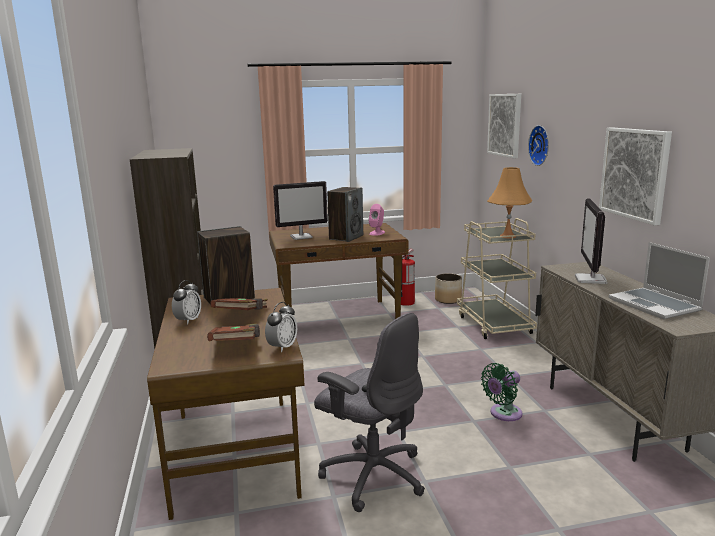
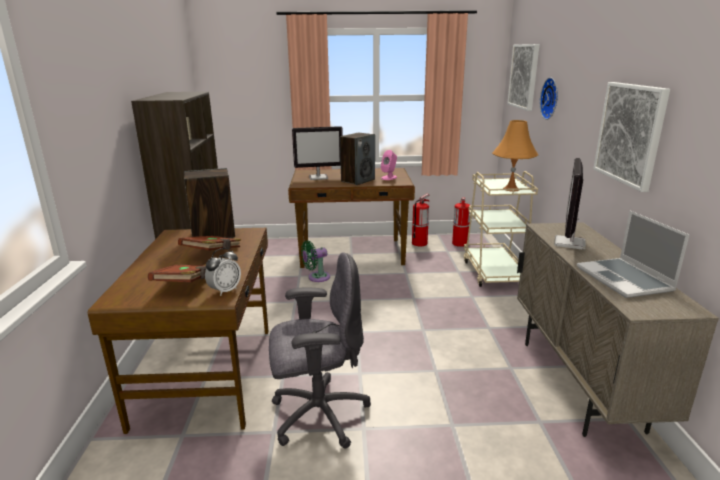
camera: 10 degrees right, 5 degrees up
(188, 320) = (163, 254): alarm clock -> none
(372, 475) = (318, 415): grey office chair -> grey office chair turned 60 degrees counterclockwise
(448, 300) = (460, 244): planter -> fire extinguisher
(503, 414) = (468, 367): green fan -> green fan (316, 277)

